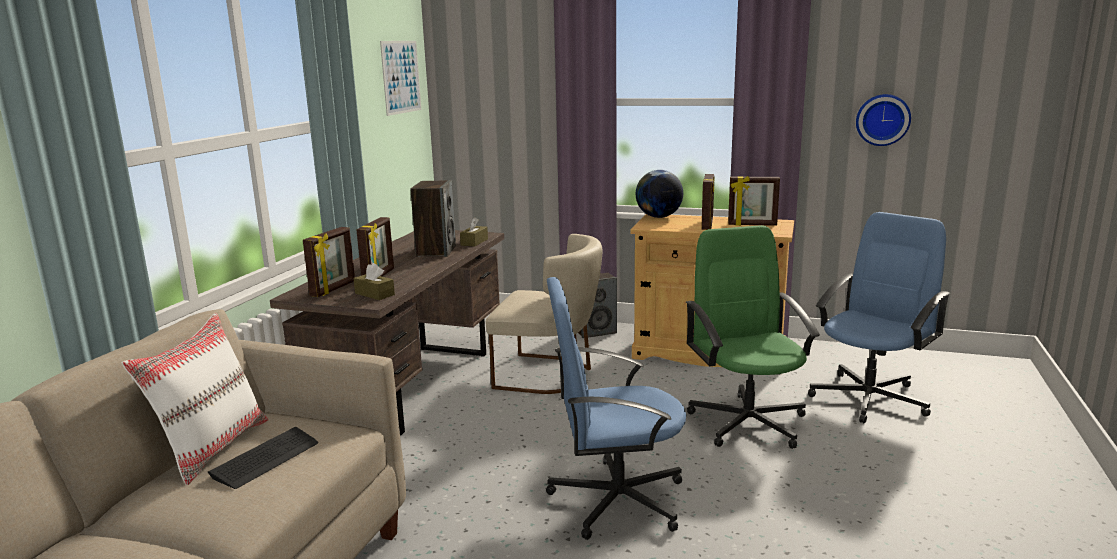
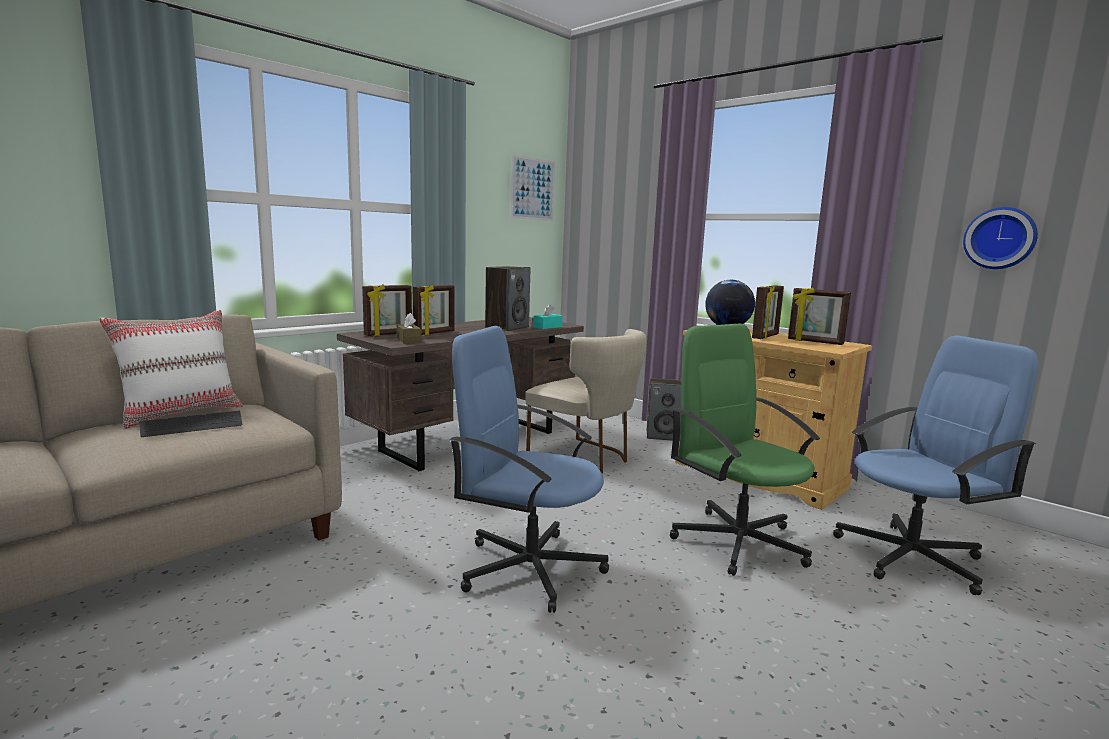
camera: 25 degrees right, 5 degrees down
(474, 242) = (547, 327): brown tissue box -> turquoise tissue box
(748, 422) = (737, 541): green office chair -> green office chair turned 45 degrees counterclockwise

